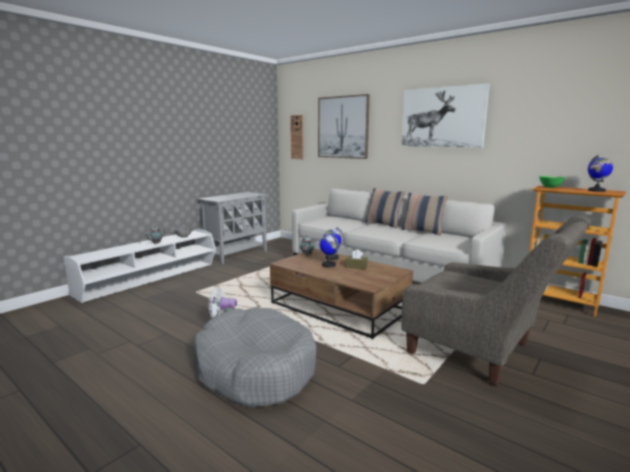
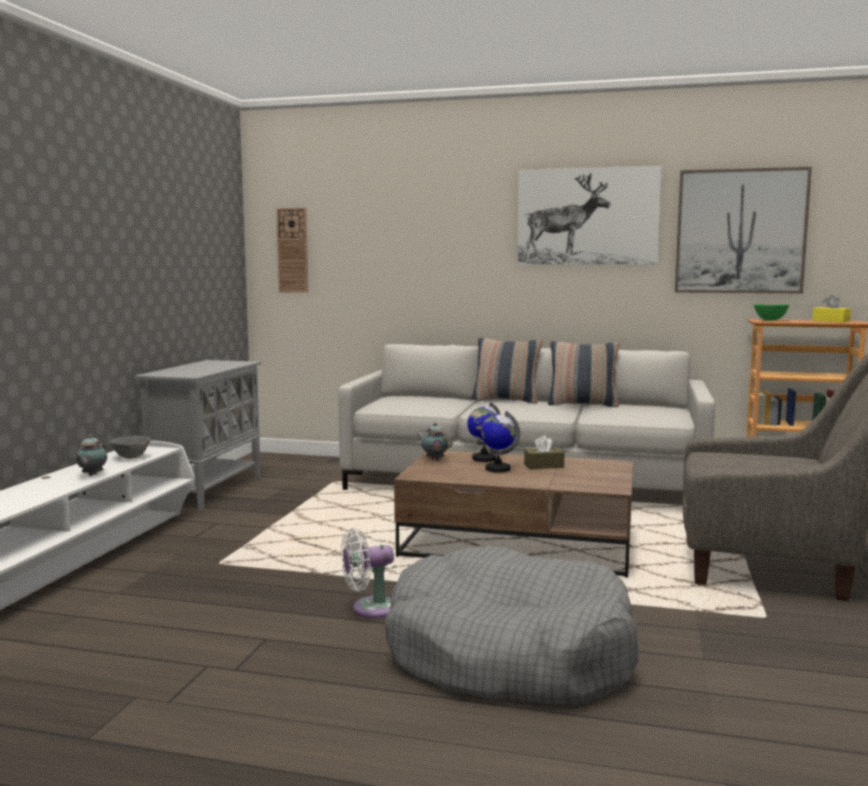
camera: 25 degrees left, 5 degrees down
(343, 127) = (397, 232): picture -> picture (740, 231)
(596, 190) = (831, 321): globe -> yellow tissue box

